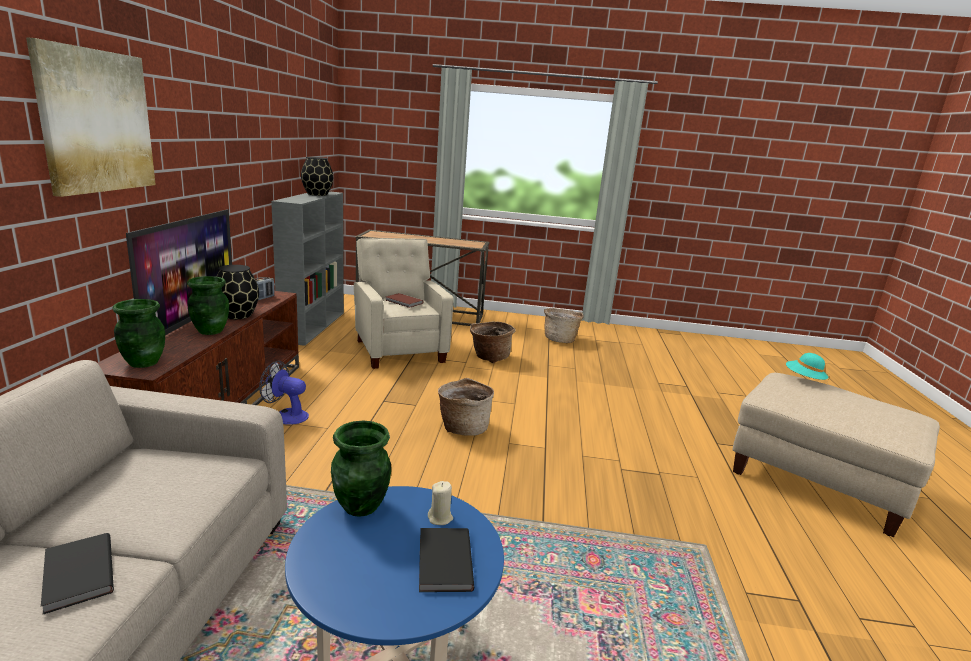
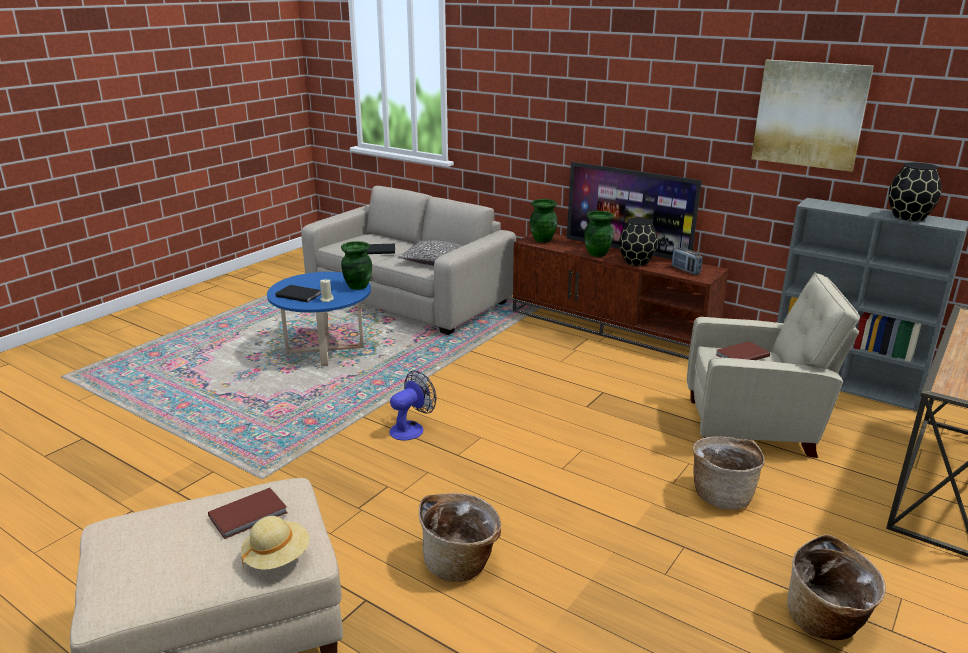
camera: 120 degrees right, 5 degrees up
(96, 121) = (587, 90): picture -> picture (809, 114)
(163, 477) = (434, 261): none -> pillow
(286, 415) = (591, 348): fan -> fan (411, 428)
(463, 427) = (525, 420): basket -> basket (461, 563)
(804, 379) = (277, 557): turquoise hat -> beige hat
(805, 395) = (250, 515): none -> brown book

